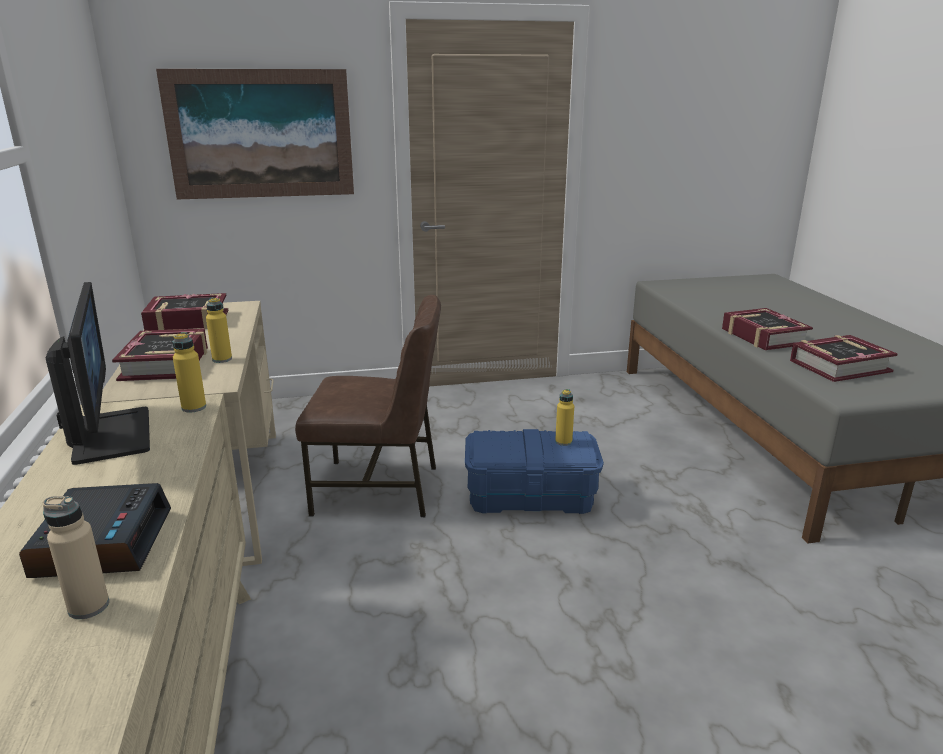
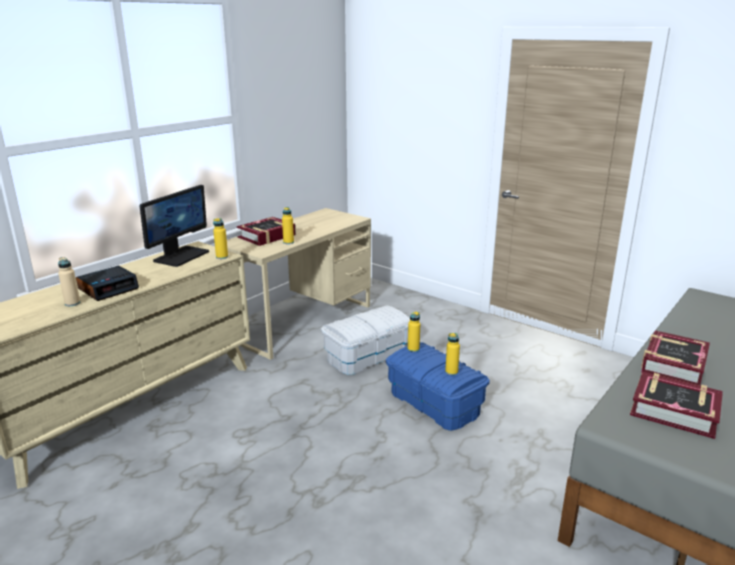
camera: 50 degrees right, 0 degrees up
(188, 321) = (318, 219): book -> none
(260, 134) = (415, 113): picture -> none
(379, 489) = (368, 356): brown chair -> white storage box
(487, 440) = (413, 349): none -> yellow bottle

